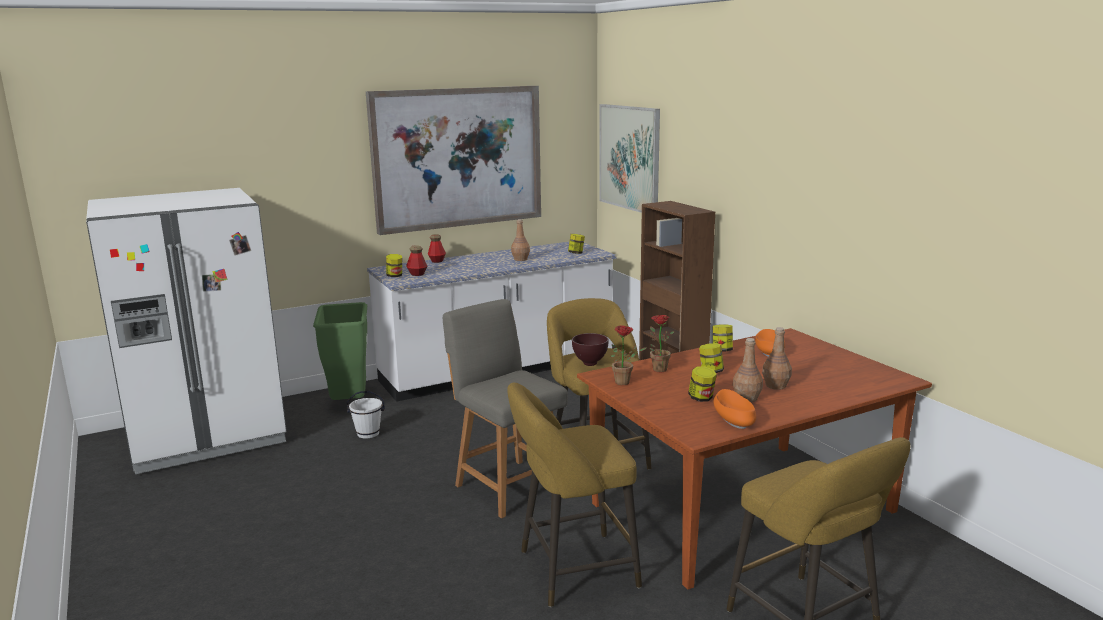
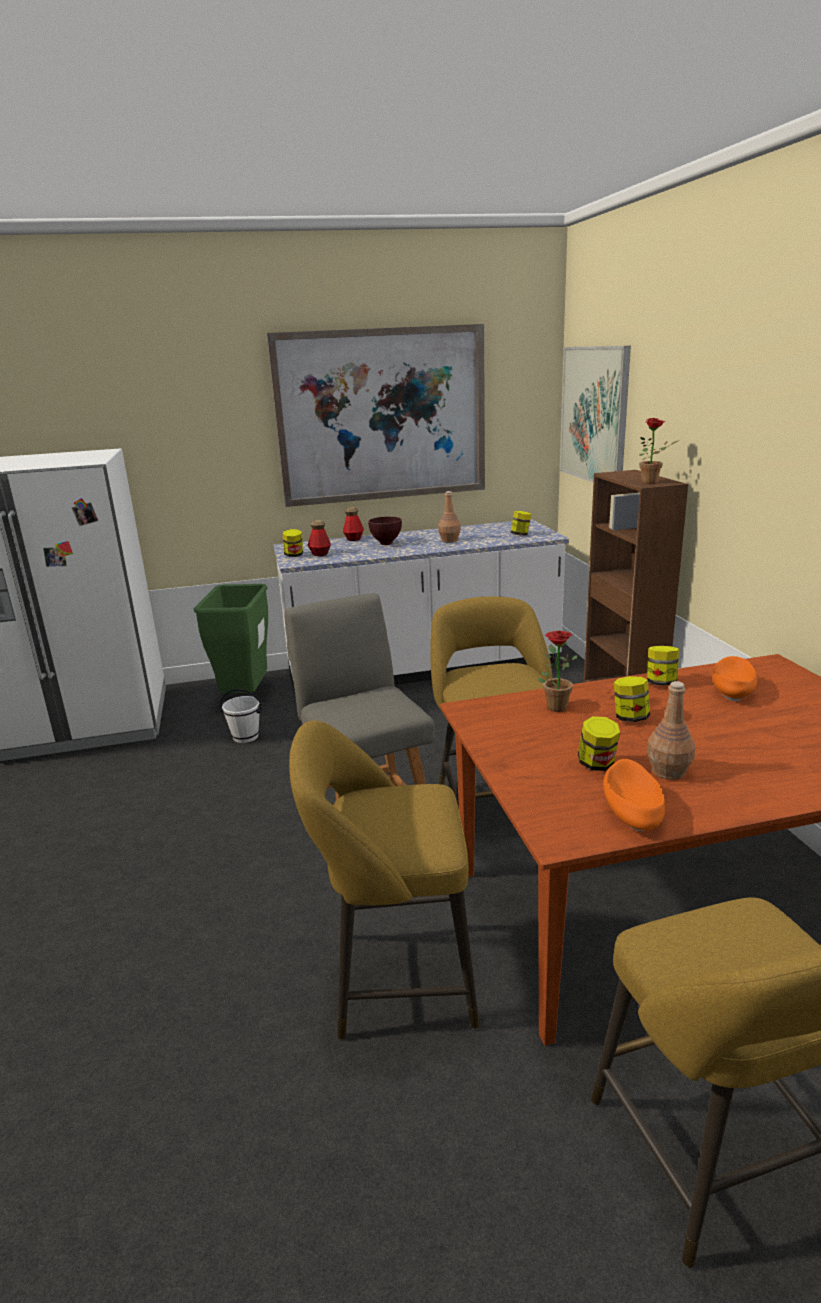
camera: 15 degrees right, 5 degrees up
(590, 364) = (478, 686): brown bowl -> brown bowl (386, 544)
(625, 382) = (498, 724): potted plant -> potted plant (653, 482)
(775, 385) = (723, 752): brown bottle -> none

